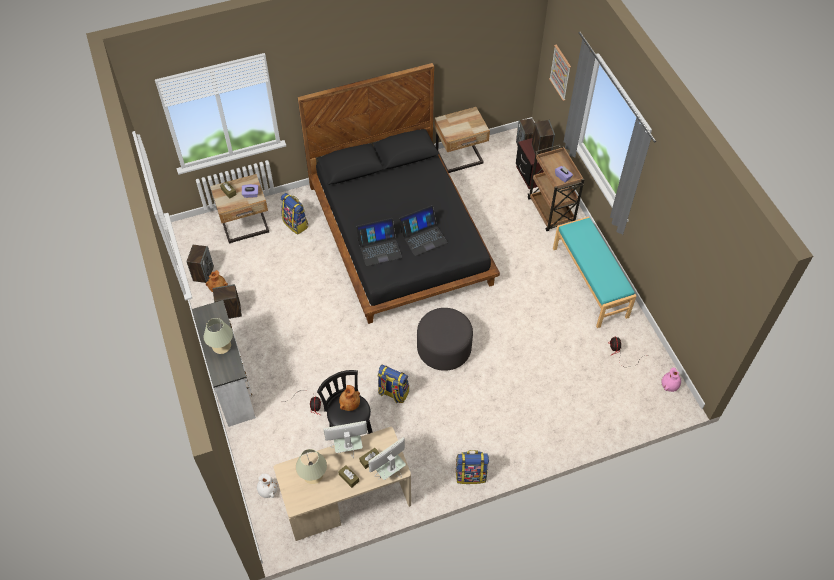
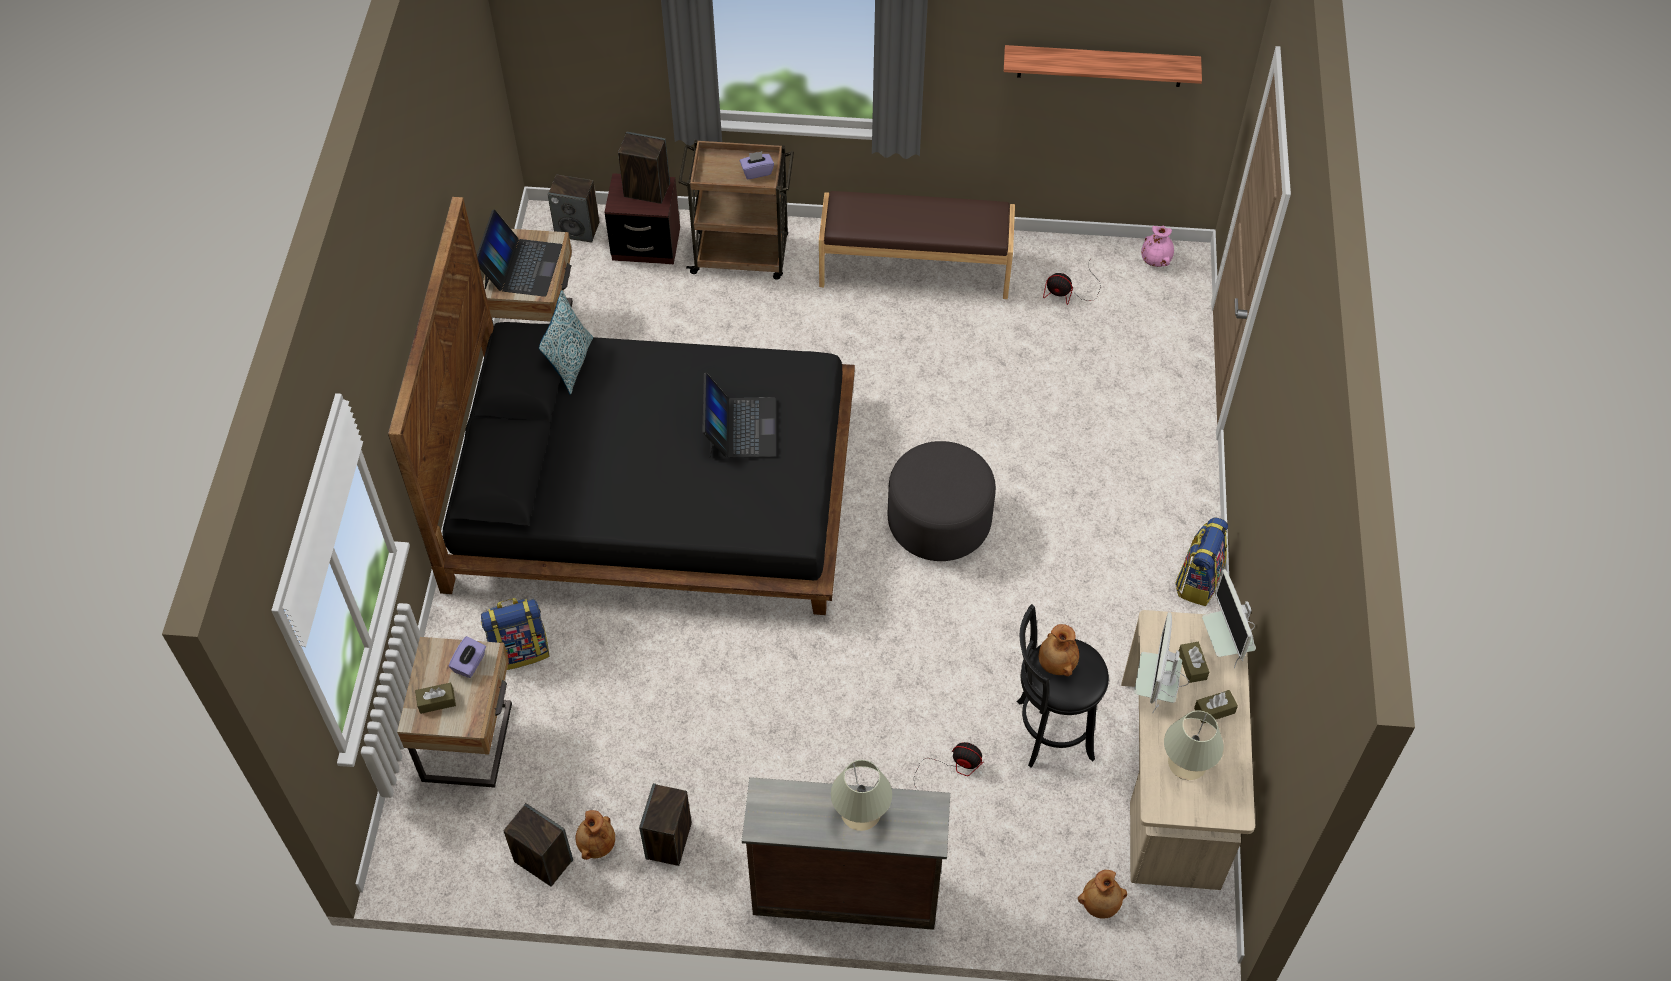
camera: 65 degrees left, 0 degrees up
(232, 385) = (844, 891): white dresser -> brown dresser
(267, 491) = (1100, 904): white vase -> brown vase
(379, 248) = (728, 502): laptop -> laptop (522, 266)
(393, 393) = (990, 632): backpack -> none
(423, 165) = (571, 364): none -> pillow
(560, 72) = (588, 46): picture -> none
(590, 282) = (915, 268): turquoise bench -> brown bench
(692, 266) = (1100, 66): none -> shelf

